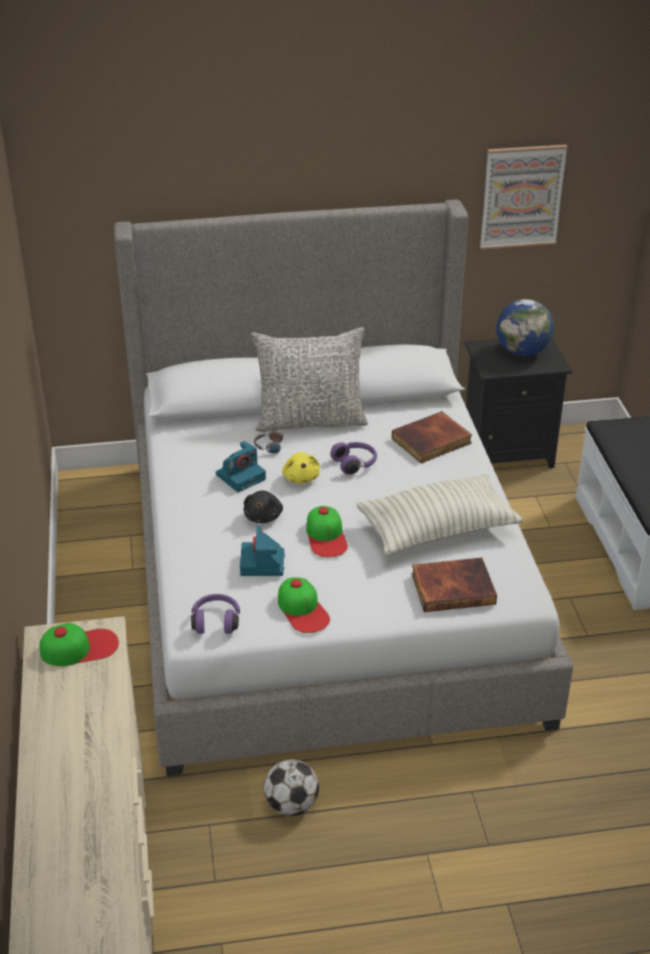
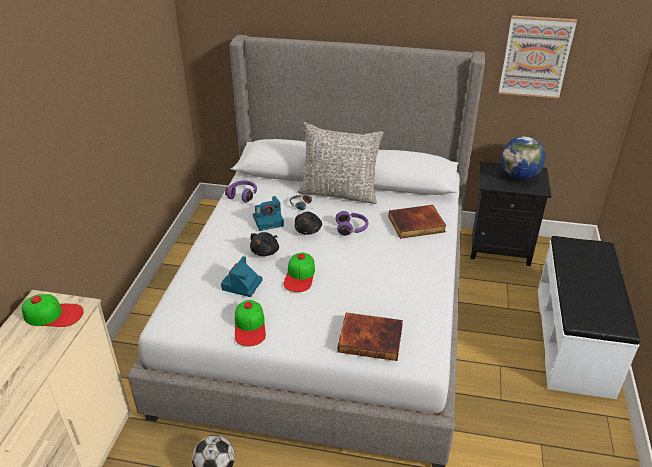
camera: 20 degrees right, 0 degrees up
(216, 621) = (185, 319): purple headphones -> purple headphones (243, 195)
(301, 477) = (308, 230): yellow plush toy -> black plush toy
(437, 530) = (384, 290): pillow -> none

